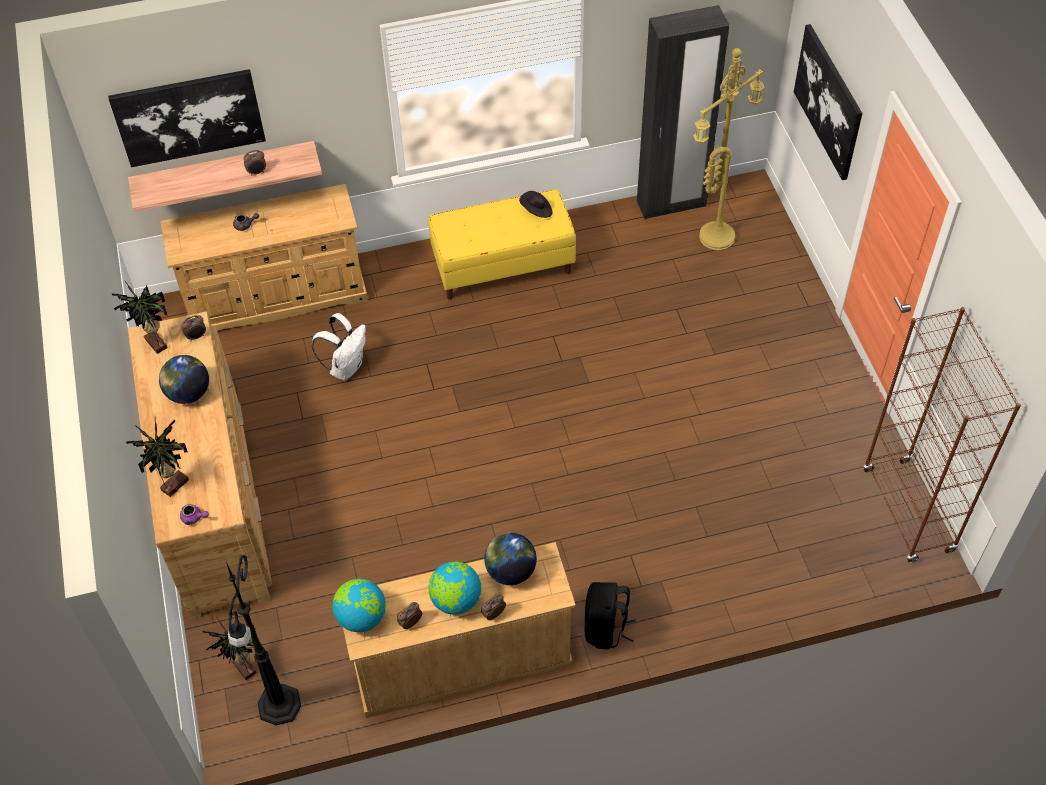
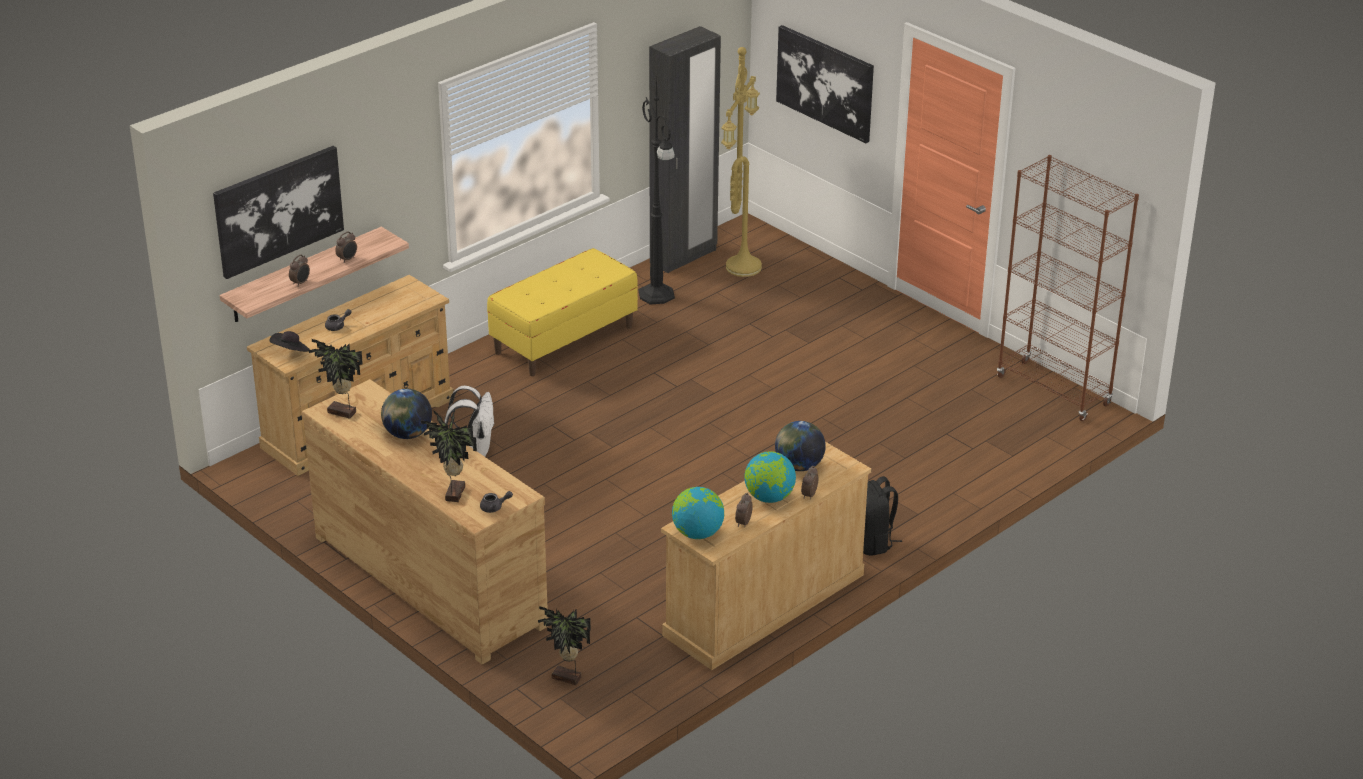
camera: 30 degrees left, 20 degrees down
(194, 518) = (494, 507): purple teapot -> grey teapot
(197, 336) = (377, 397): alarm clock -> alarm clock (300, 283)
(278, 707) = (623, 691): black floor lamp -> black floor lamp (657, 296)
(536, 211) = (588, 266): black hat -> black hat (291, 352)

